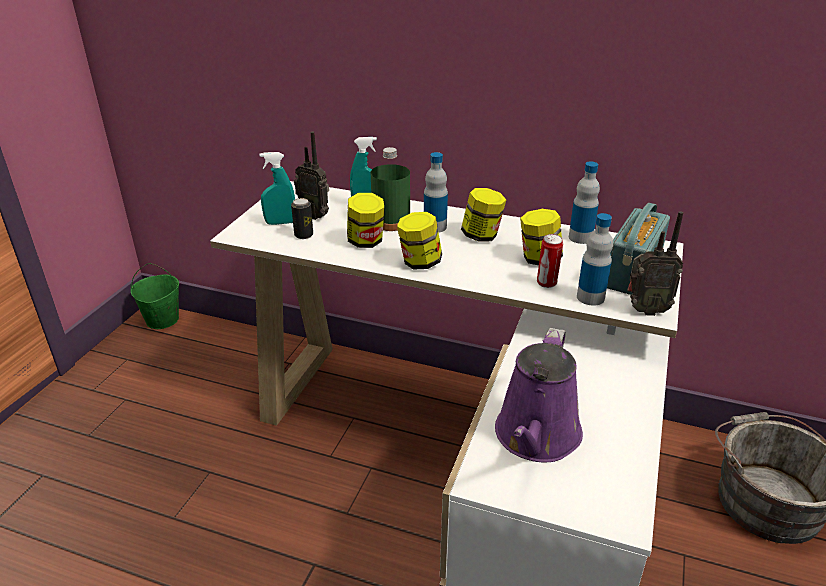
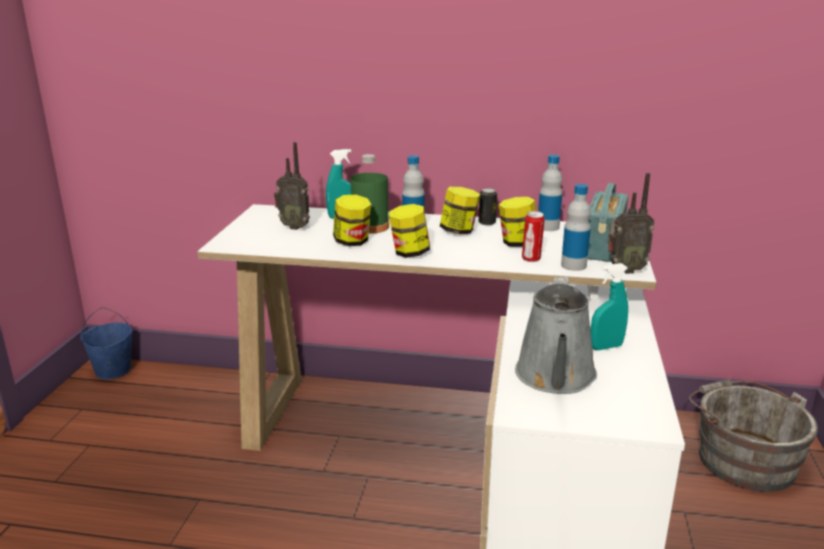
camera: 10 degrees left, 10 degrees down
(162, 320) = (113, 371): green bucket -> blue bucket
(280, 223) = (263, 234): turquoise spray bottle -> turquoise spray bottle (606, 347)
(303, 235) = (290, 241): can -> can (487, 223)
(536, 438) = (555, 377): purple watering can -> grey watering can

